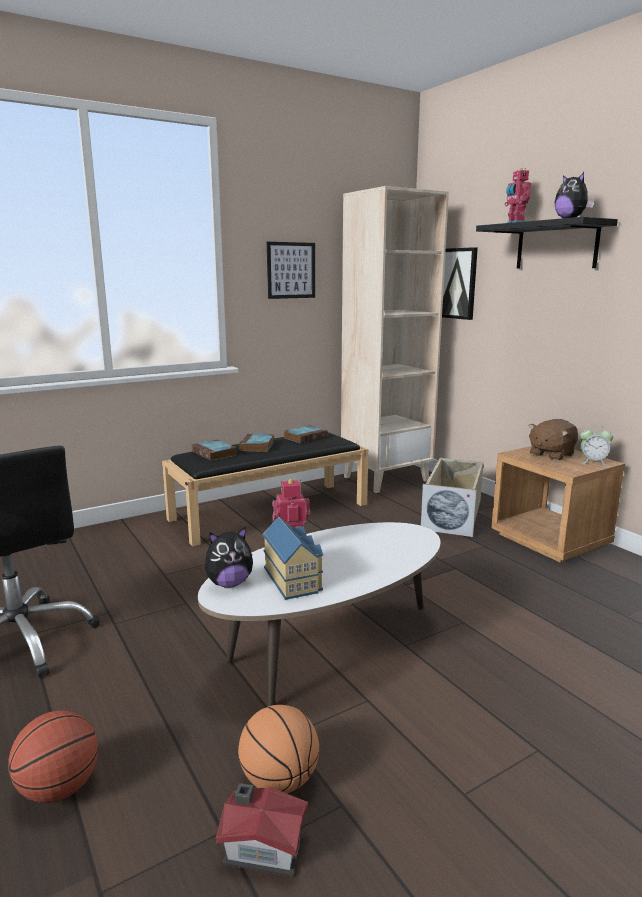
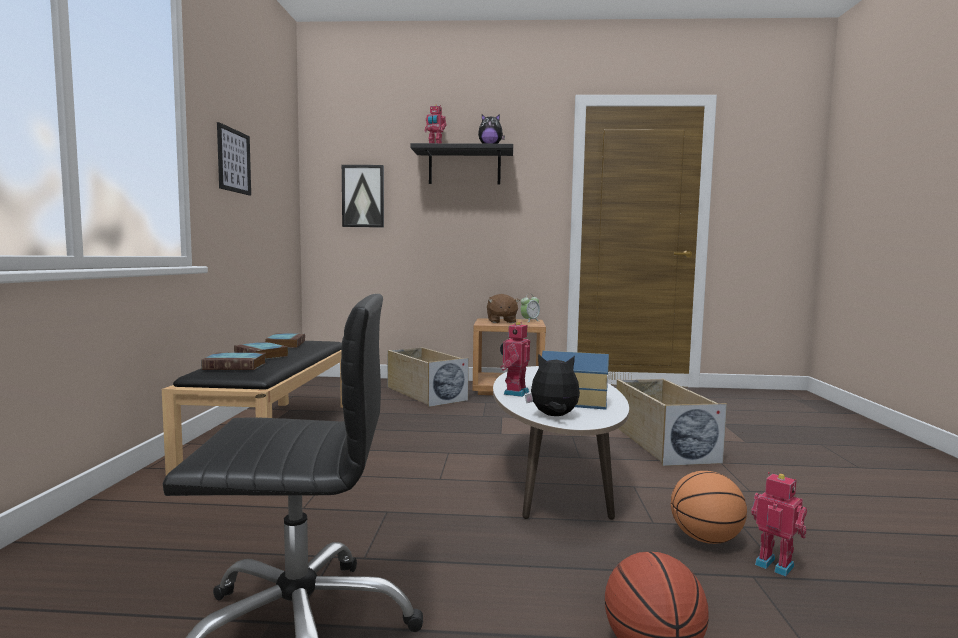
camera: 55 degrees left, 10 degrees down
(229, 583) = (553, 416): plush toy -> plush toy turned 90 degrees counterclockwise
(262, 846) = (775, 564): toy house -> toy robot
(386, 478) = (320, 388): beige bookcase -> none
(538, 686) = (661, 443): none -> beige storage box

